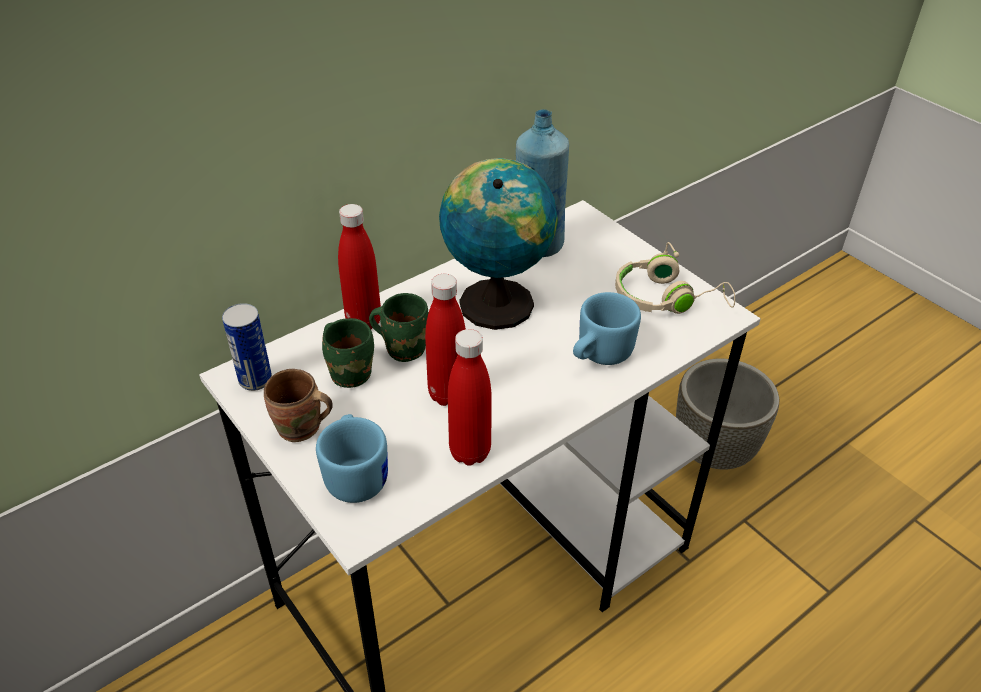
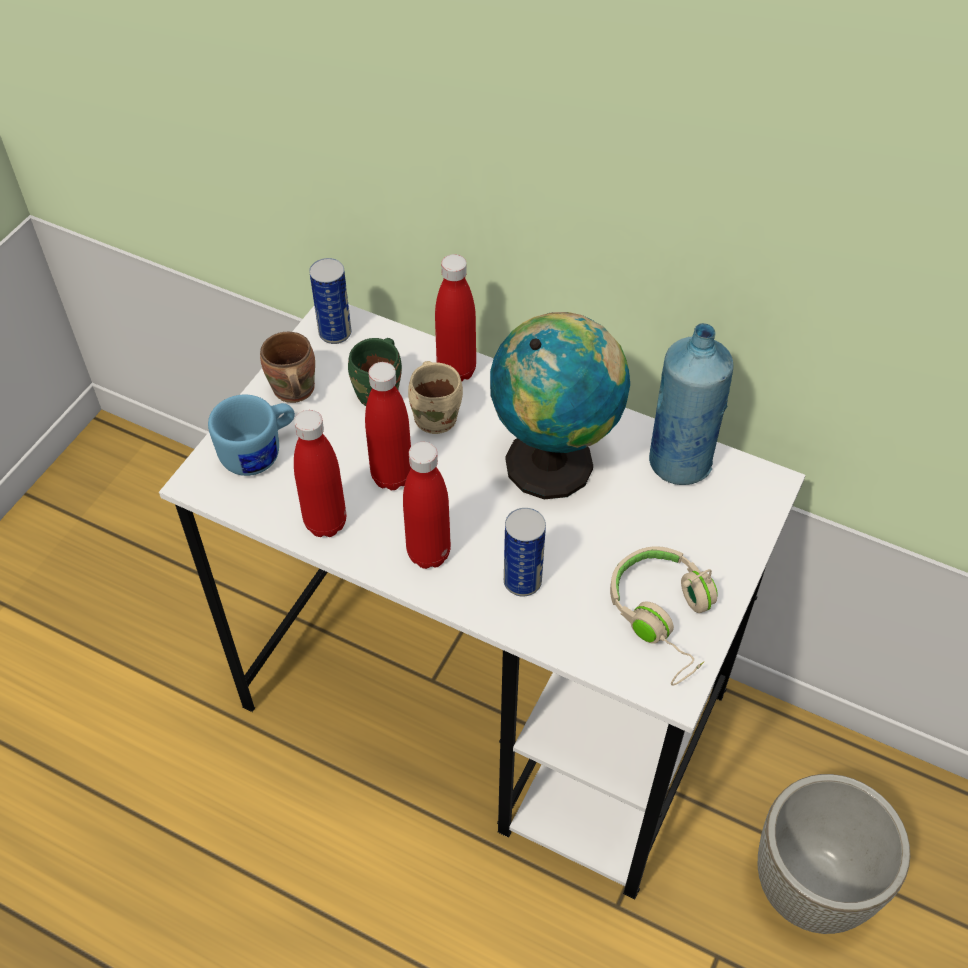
camera: 65 degrees right, 10 degrees up
(404, 348) = (437, 417): green mug -> beige mug
(542, 398) = (428, 553): none -> red bottle
(598, 355) = (522, 581): blue mug -> can

